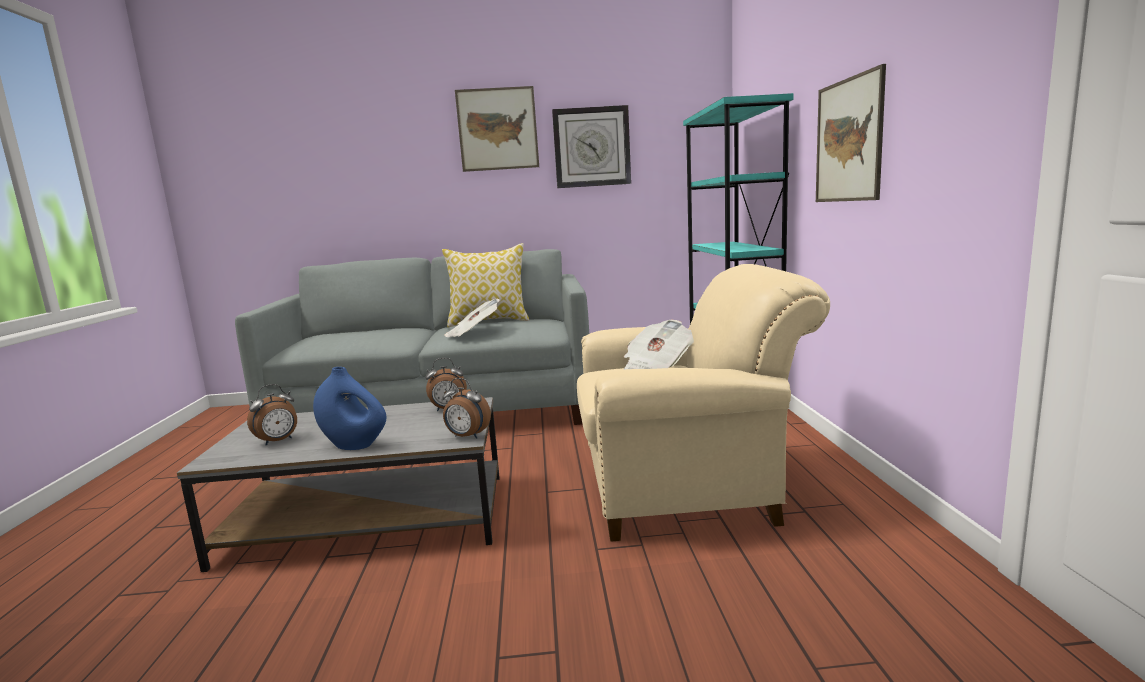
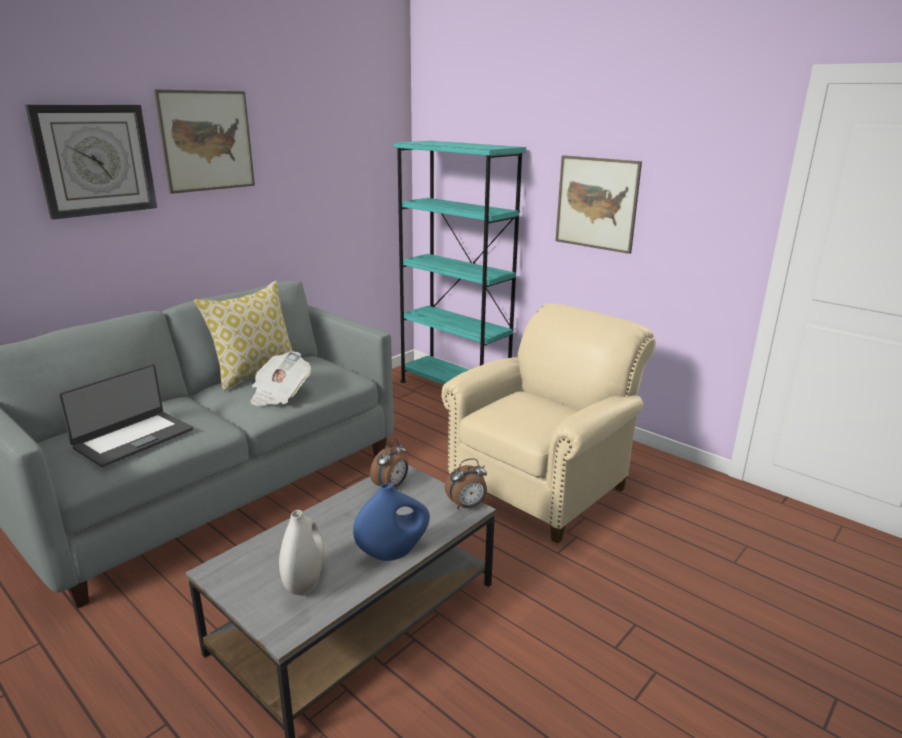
camera: 45 degrees left, 10 degrees up
(278, 441) = (304, 581): alarm clock -> white vase
(345, 339) = (133, 438): none -> laptop
(592, 147) = (302, 162): wall clock -> wall clock (95, 160)
(655, 368) = (518, 399): newspaper -> none

